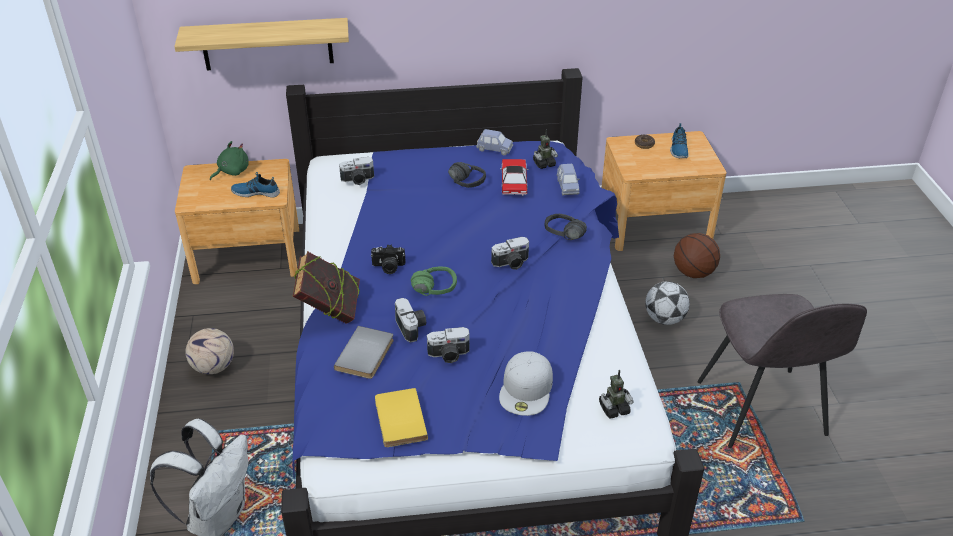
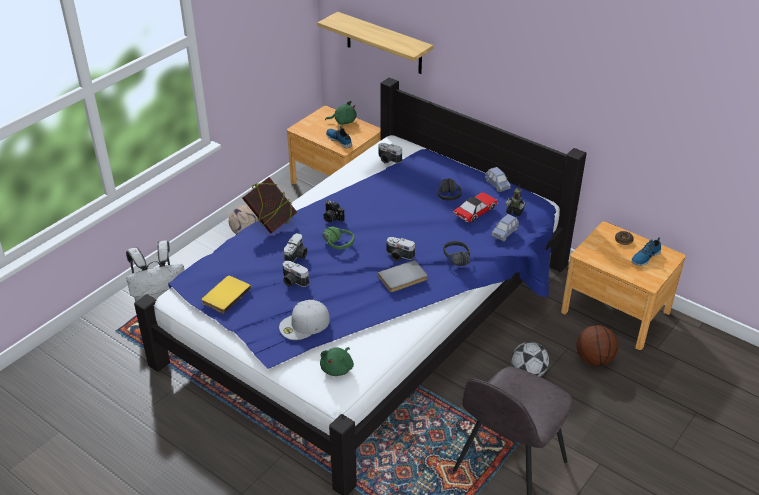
camera: 45 degrees right, 0 degrees up
(367, 355) = (257, 255): grey book -> grey book (403, 278)
(614, 409) = (338, 368): toy robot -> green plush toy

